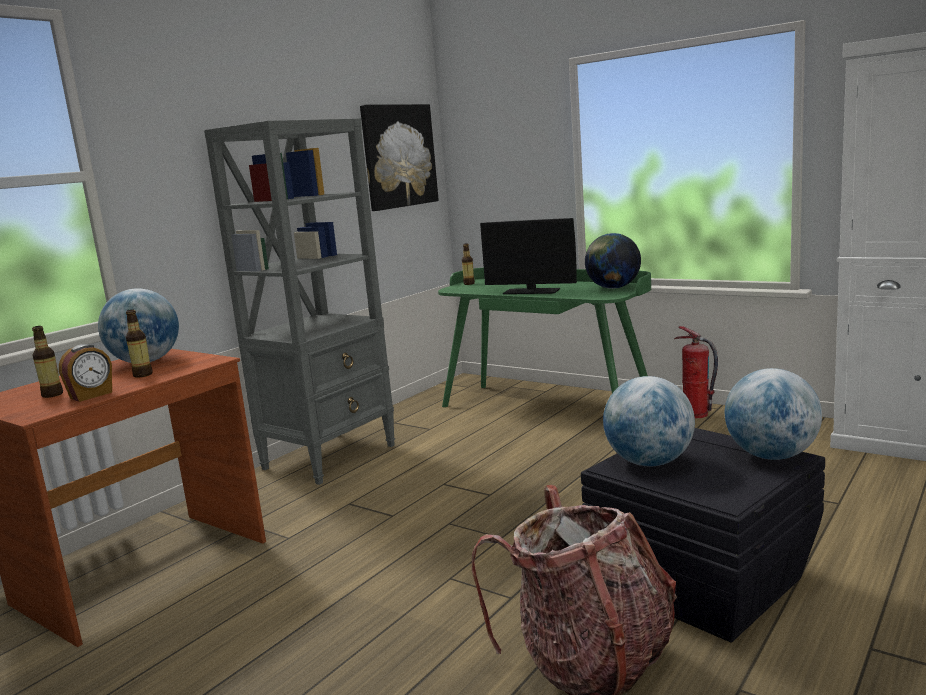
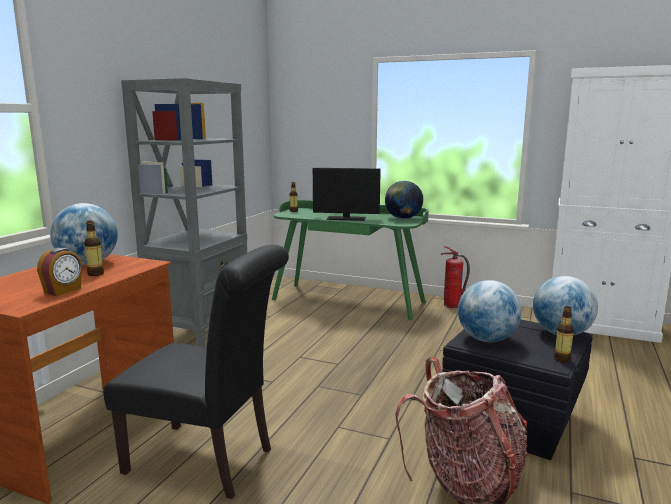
camera: 15 degrees left, 0 degrees up
(52, 395) = (23, 290): bottle -> bottle (562, 359)
(269, 612) = (207, 461): none -> black chair
(398, 156) = (244, 115): picture -> none

